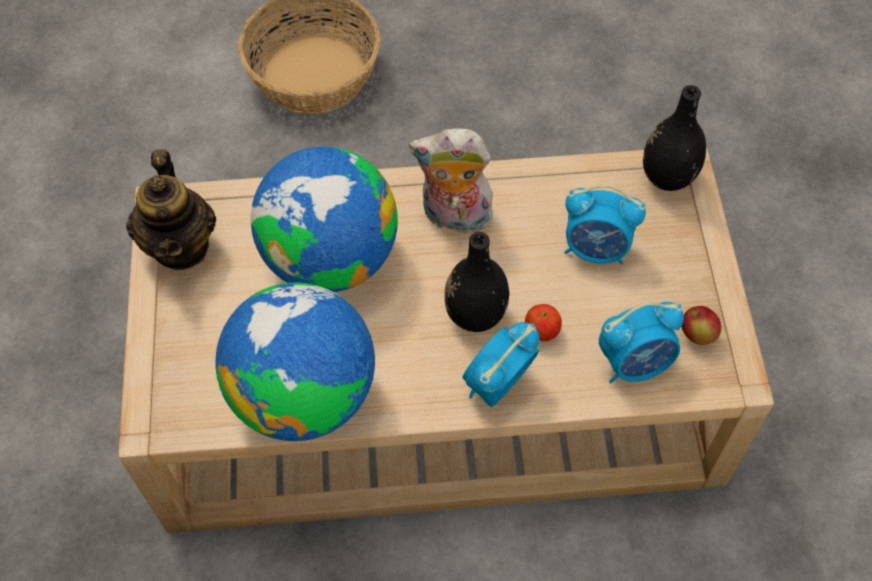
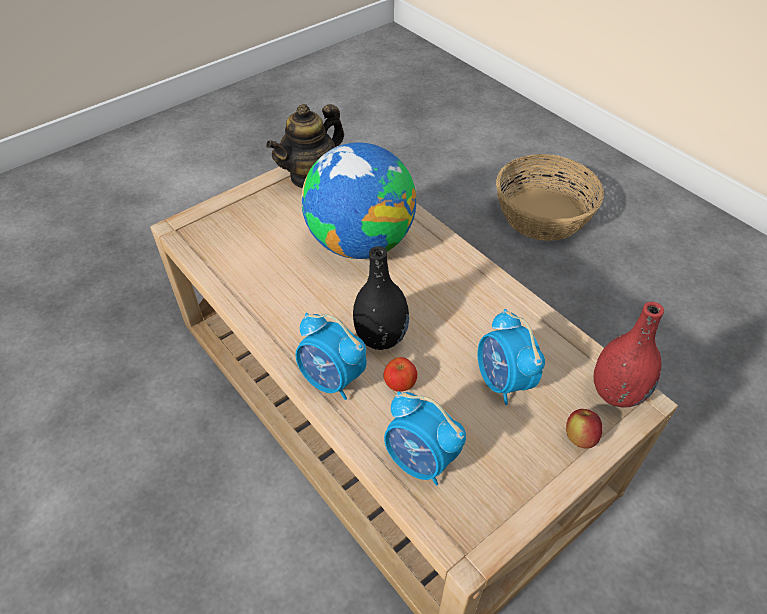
camera: 55 degrees right, 10 degrees down
(305, 395) = (248, 282): globe -> none
(454, 218) = (450, 285): plush toy -> none
(497, 384) = (332, 379): alarm clock -> alarm clock turned 150 degrees counterclockwise
(667, 177) = (616, 393): black vase -> red vase
(697, 335) = (486, 493): apple -> apple (579, 437)

